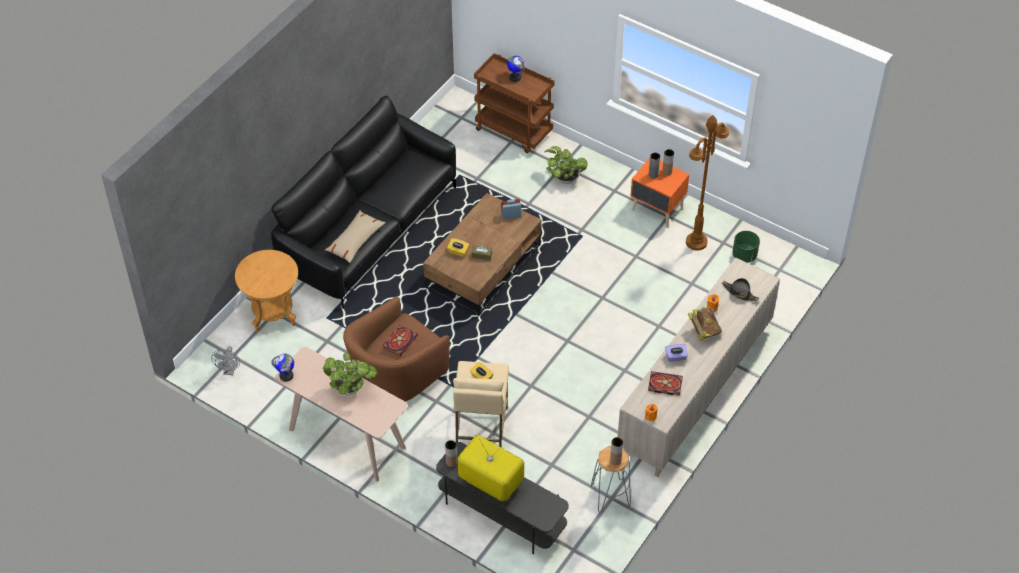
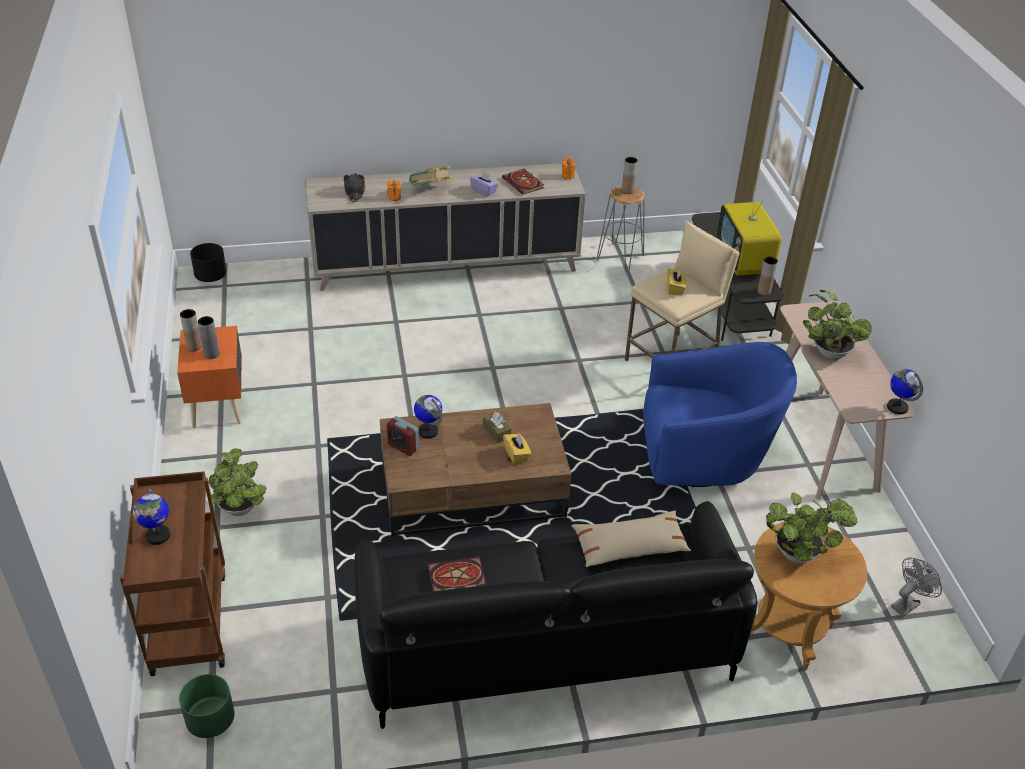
camera: 135 degrees left, 10 degrees down
(274, 273) = (800, 553): none -> potted plant
(396, 376) = (704, 457): brown armchair -> blue armchair
(400, 340) = (701, 407): book -> book (455, 579)
(511, 231) = (428, 431): none -> globe
(696, 242) = (243, 353): brown floor lamp -> none
(744, 255) = (227, 314): green planter -> green planter (210, 720)
(796, 268) = (211, 276): none -> black planter

